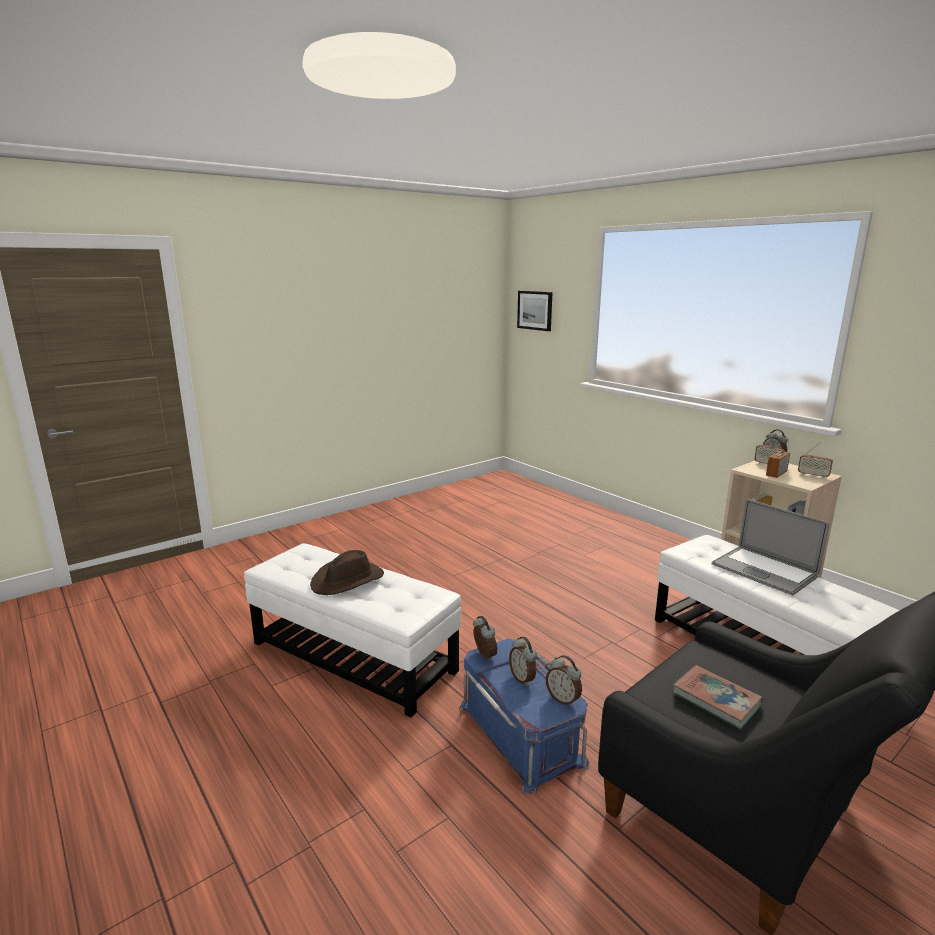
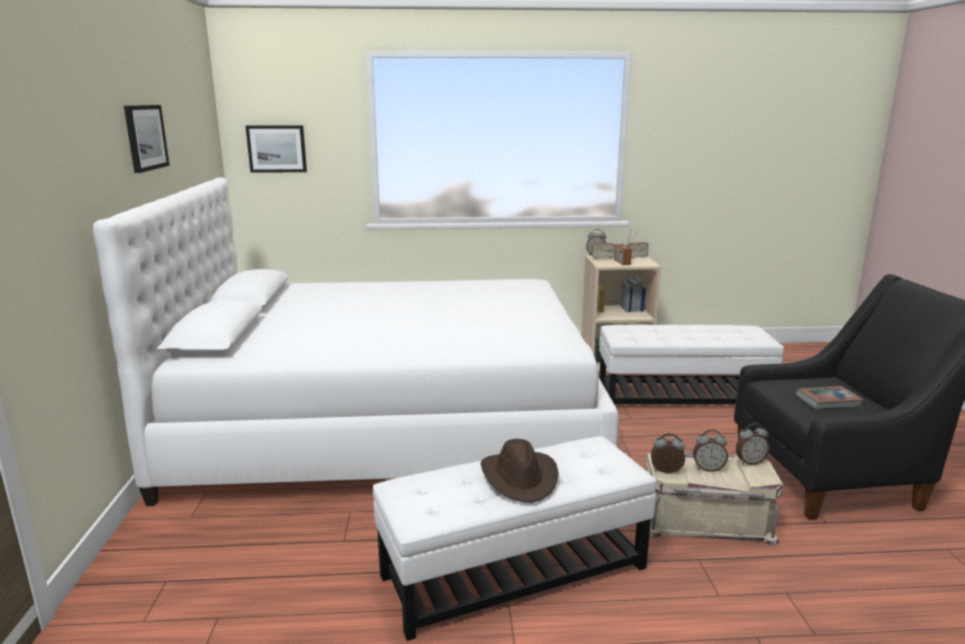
camera: 55 degrees left, 0 degrees up
(385, 295) = (145, 137): none -> picture
(484, 544) = (390, 424): none -> white bed
(522, 733) = (705, 520): blue storage box -> beige storage box
(764, 570) = (677, 332): laptop -> none

